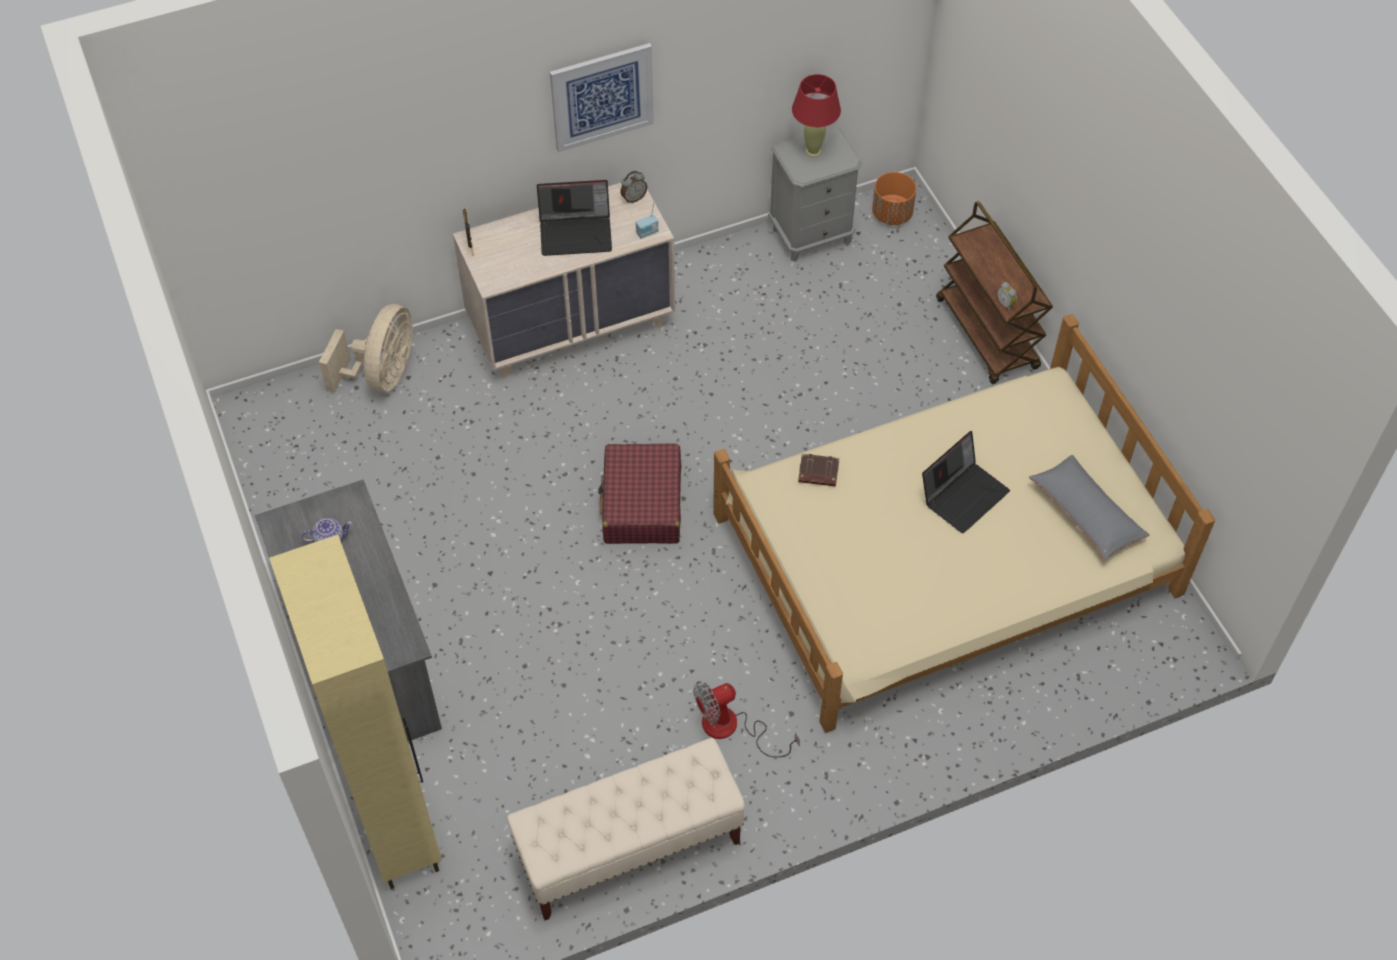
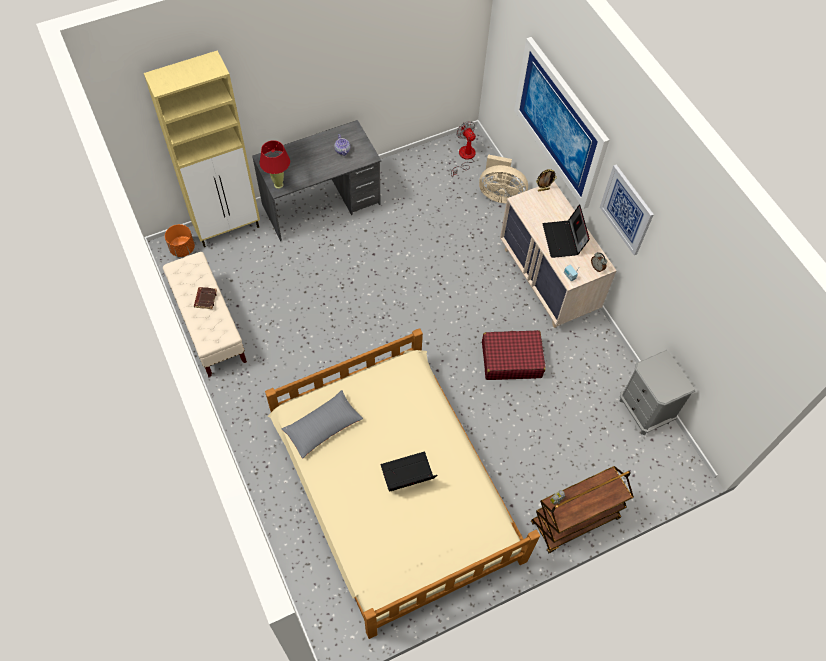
camera: 85 degrees right, 5 degrees up
(408, 158) = (560, 123): none -> picture
(642, 504) = (422, 322): red suitcase -> red suitcase (511, 360)
(732, 728) = (277, 372): fan -> fan (464, 157)
(813, 151) = (667, 374): red table lamp -> red table lamp (278, 184)
(818, 473) = (419, 392): brown book -> brown book (205, 299)
(892, 214) = (673, 462): orange planter -> orange planter (182, 249)
(963, 494) = (407, 476): laptop -> laptop turned 120 degrees clockwise
(1086, 514) = (395, 552): grey pillow -> grey pillow (323, 427)

